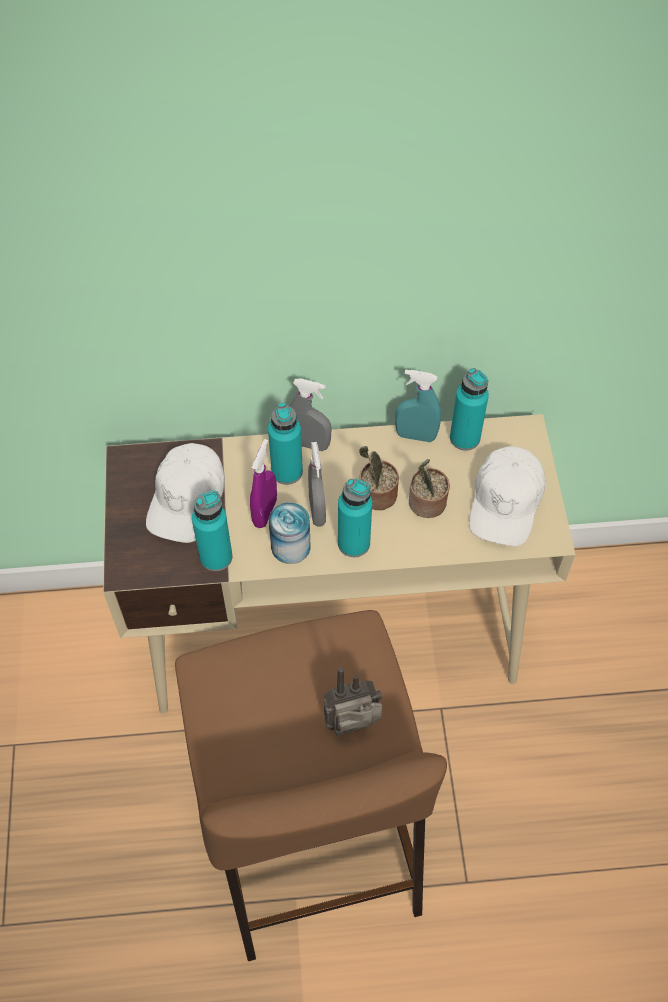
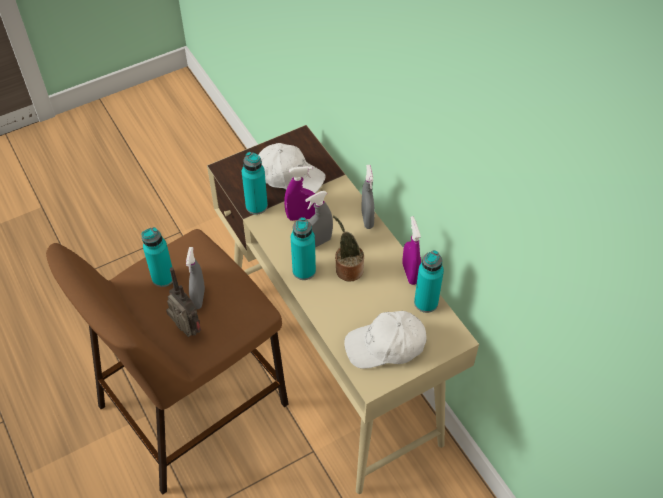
camera: 65 degrees right, 5 degrees down
(187, 499) = (290, 176): white cap -> white cap turned 150 degrees counterclockwise
(287, 472) = (338, 216): turquoise bottle -> turquoise bottle (163, 278)
(290, 546) = (284, 239): can -> none
(308, 693) = (198, 298): none -> grey spray bottle
(415, 436) = (410, 274): turquoise spray bottle -> purple spray bottle
(426, 504) = (357, 299): potted plant -> none

